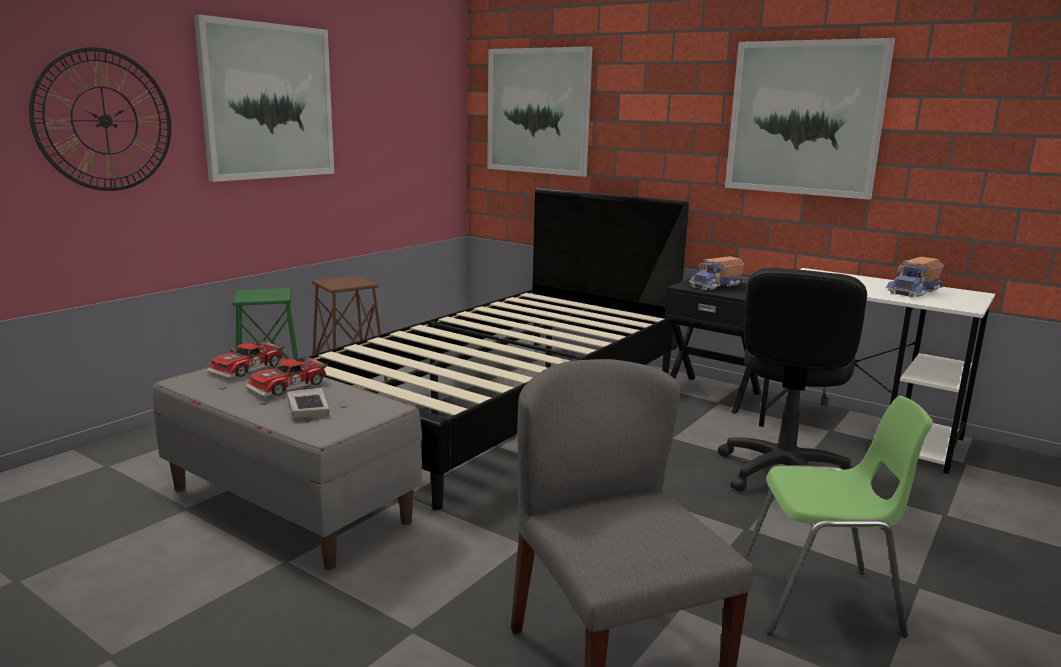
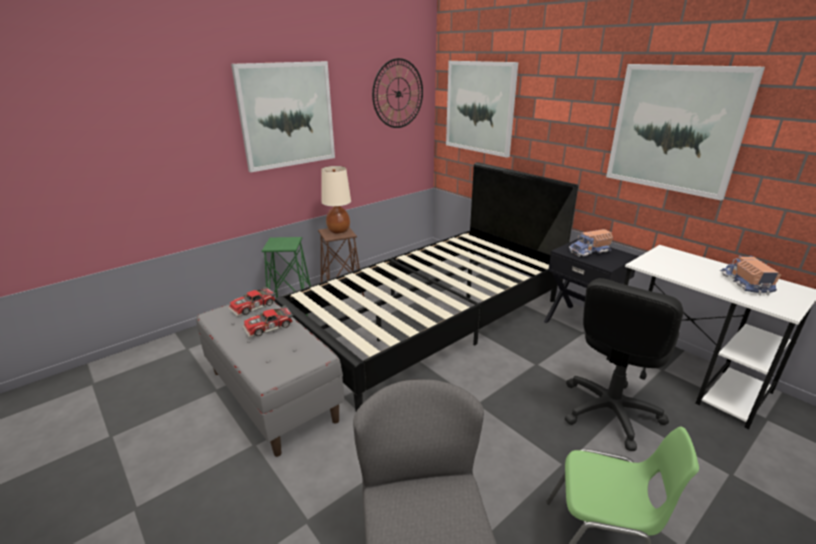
camera: 15 degrees right, 10 degrees up
(104, 120) = (176, 141): wall clock -> wall clock (398, 94)
(307, 408) = (270, 351): book -> none
(347, 280) = (339, 231): none -> beige table lamp
(914, 292) = (745, 284): toy truck -> toy truck turned 120 degrees clockwise

